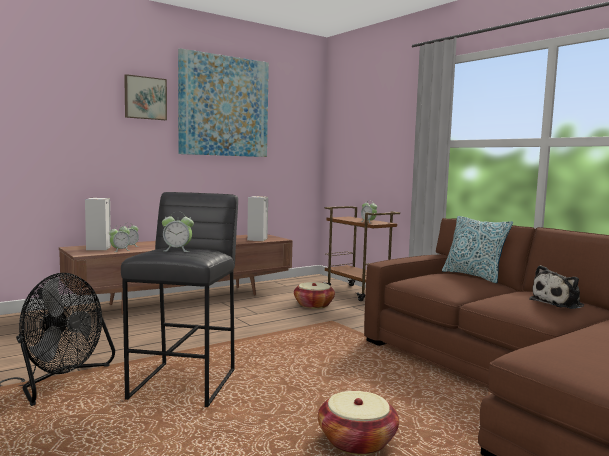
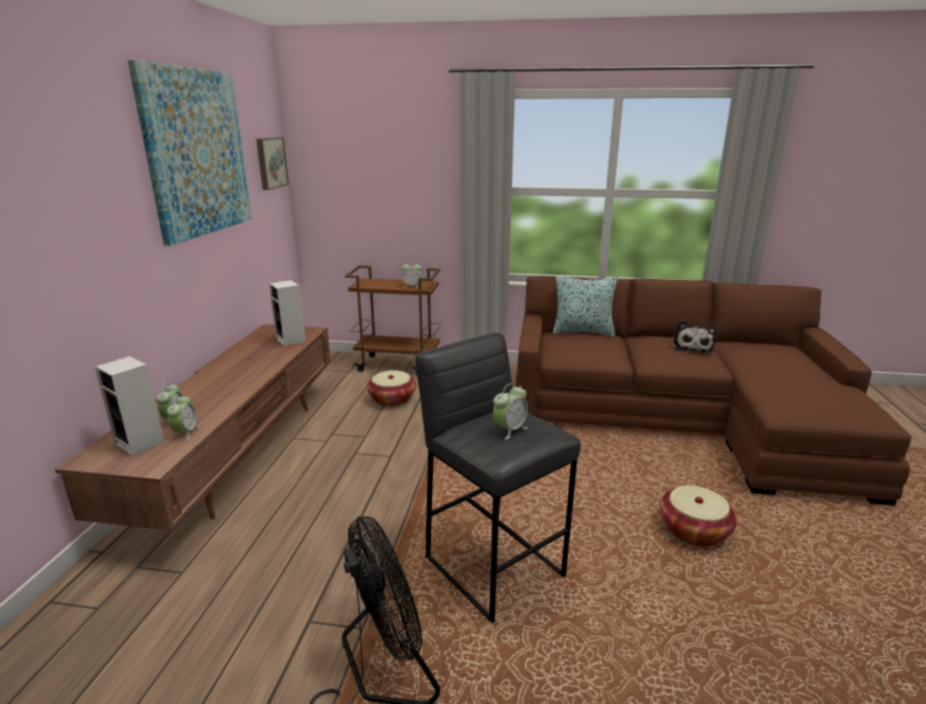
camera: 45 degrees left, 15 degrees up
(145, 98) = (104, 160): picture -> picture (270, 163)

